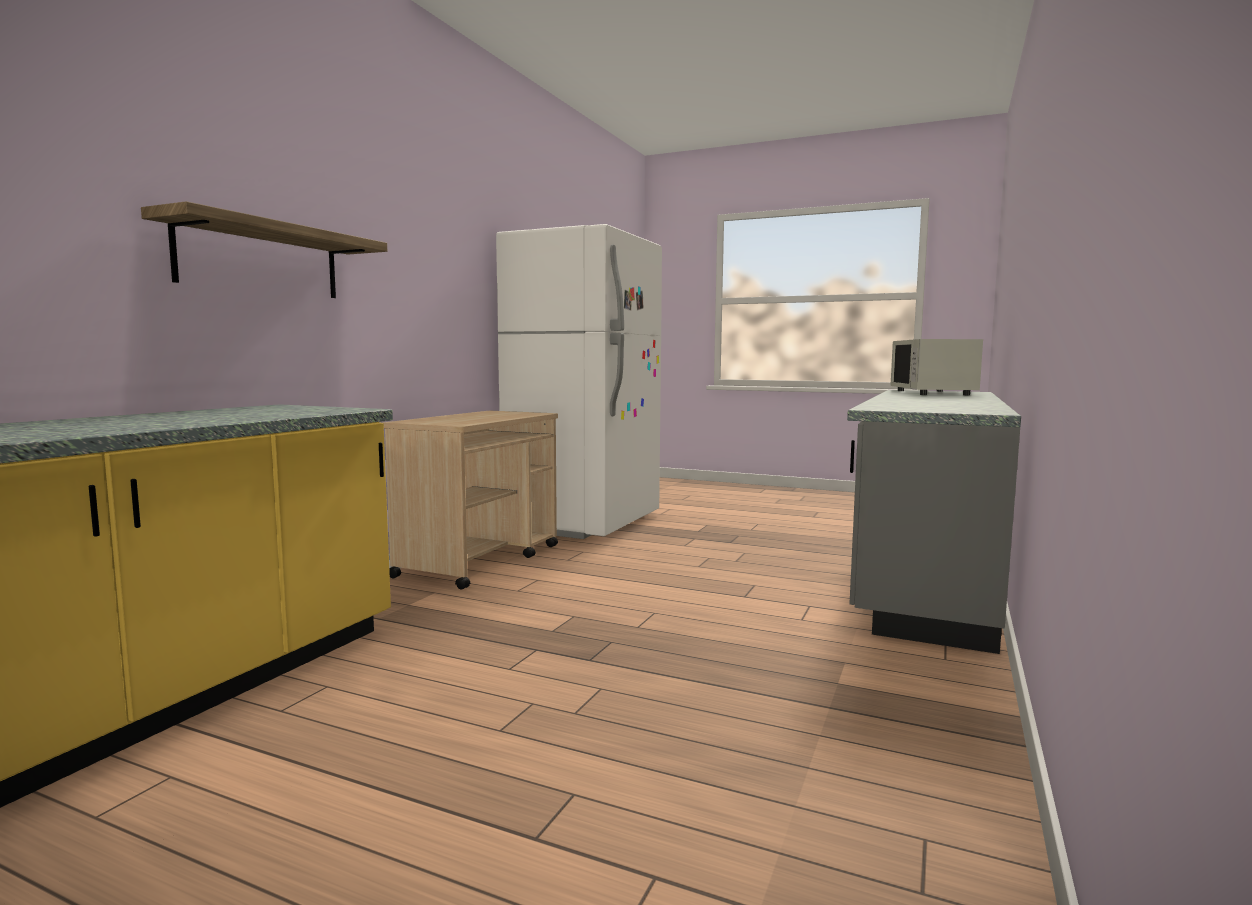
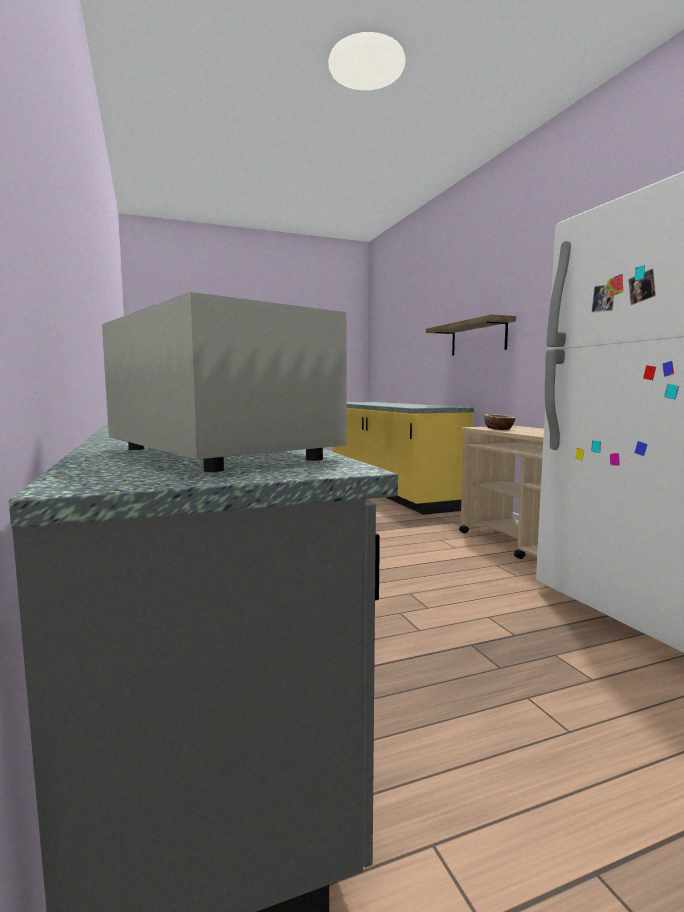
camera: 135 degrees right, 0 degrees up
(478, 420) = (498, 429): none -> bowl

